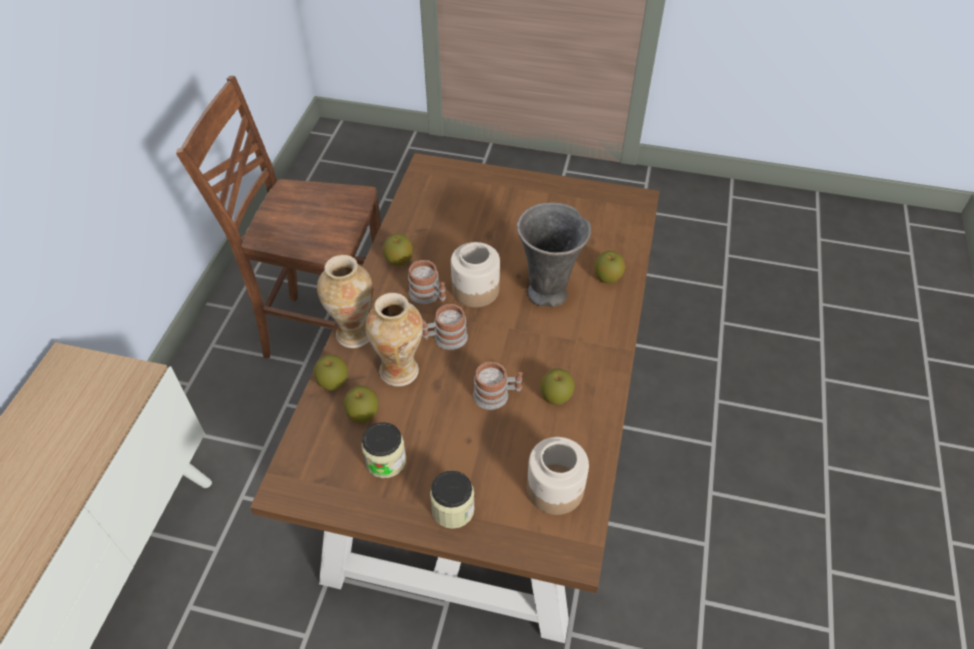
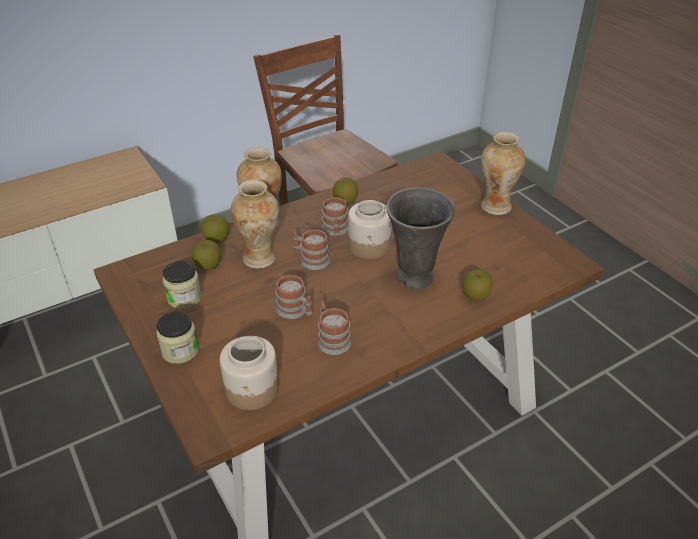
camera: 45 degrees right, 10 degrees down
(525, 184) = (494, 206): none -> vase
(556, 396) = (332, 339): apple -> mug

